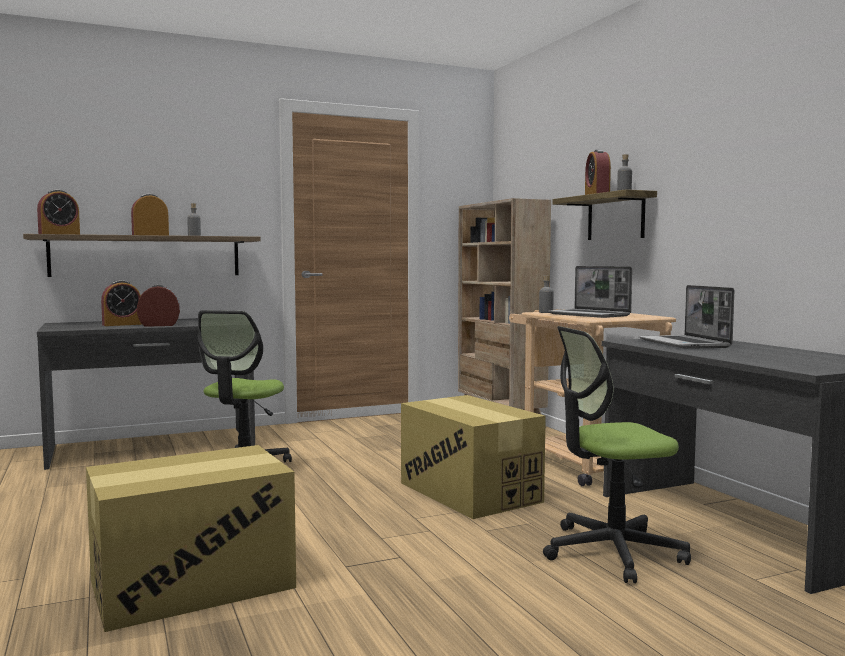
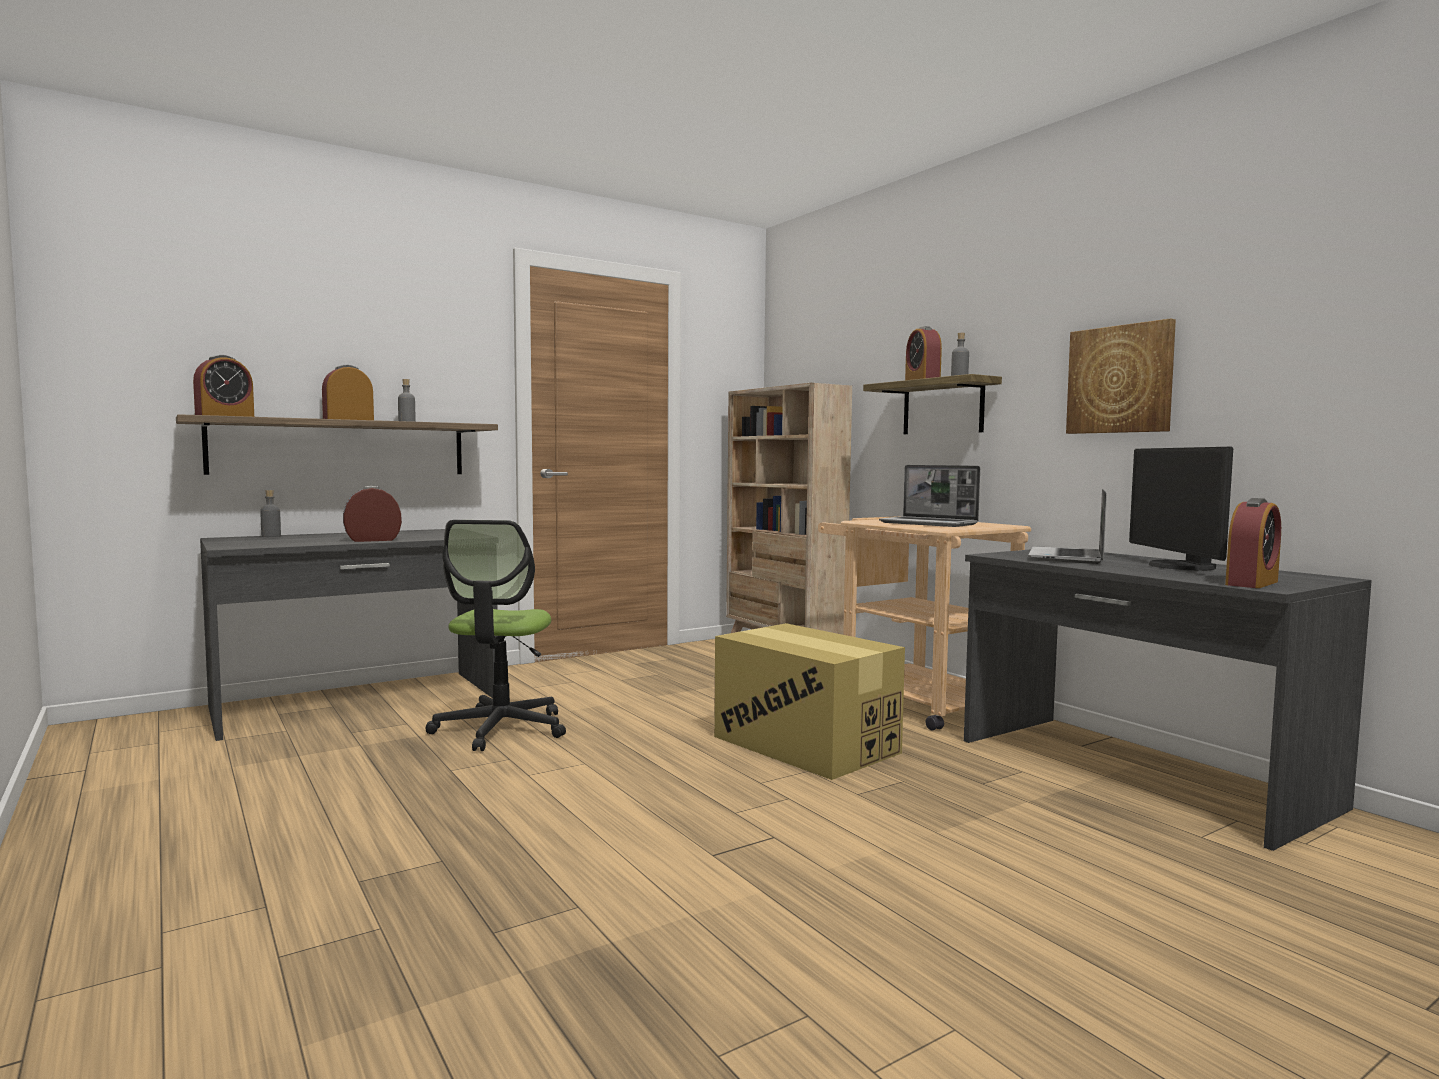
camera: 10 degrees left, 0 degrees up
(122, 324) = (319, 539): alarm clock -> alarm clock (1251, 583)
(191, 584) = (519, 897): cardboard box -> none
(546, 312) = (871, 521): grey bottle -> grey bottle (271, 536)
(612, 552) = (1022, 813): office chair -> none
(685, 344) = (1067, 557): laptop -> laptop turned 45 degrees clockwise
(742, 192) = (1120, 379): none -> picture
(768, 352) = (1178, 566): none -> monitor

